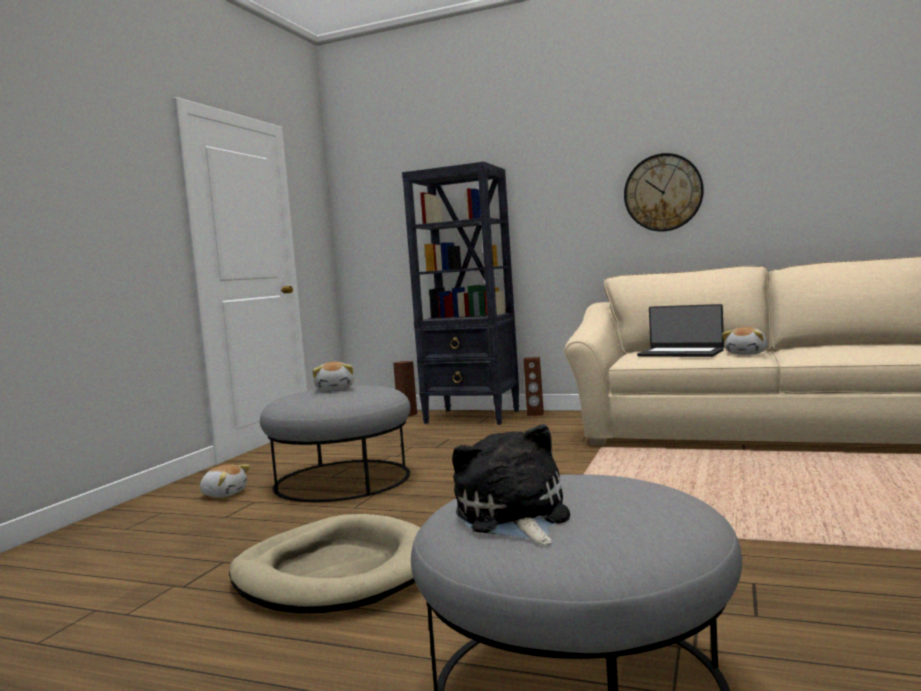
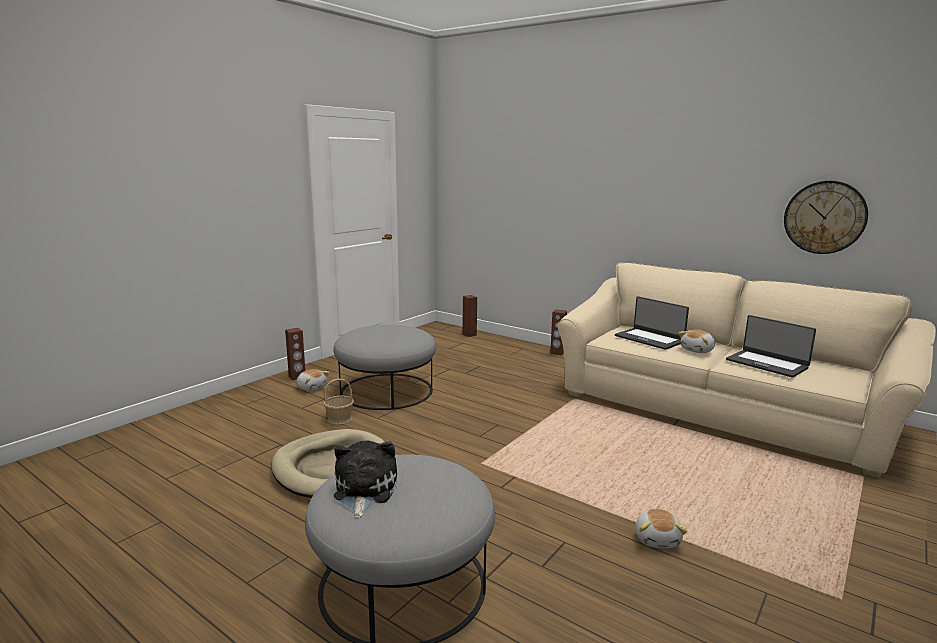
camera: 15 degrees right, 10 degrees up
(192, 487) = (297, 377): none -> brown speaker
(297, 518) = (340, 419): none -> basket
(335, 389) = (389, 329): plush toy -> plush toy (658, 539)
(473, 417) = (511, 347): black bookcase -> none
(663, 192) = (679, 197): wall clock -> wall clock (824, 217)
(838, 350) = (767, 364): none -> laptop

